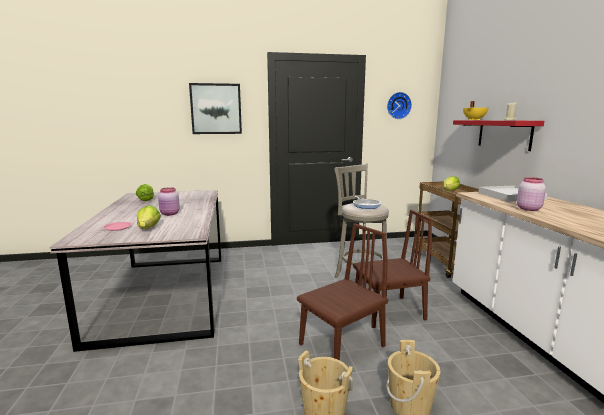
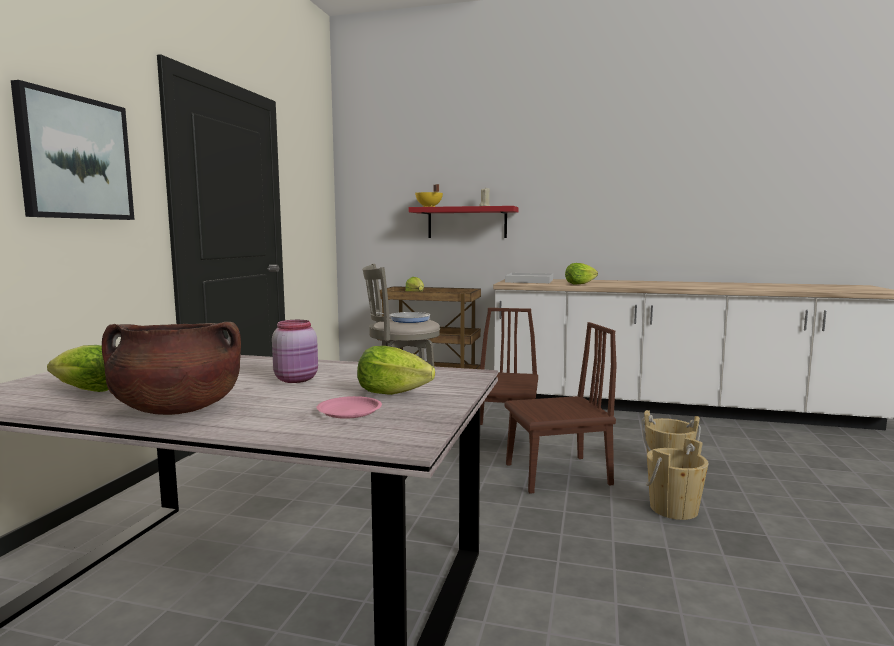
camera: 65 degrees left, 5 degrees down
(121, 211) = (177, 409): none -> brown cooking pot
(341, 345) = (557, 474): brown chair -> brown chair turned 90 degrees clockwise
(398, 105) = (307, 185): wall clock -> none
(528, 209) = (579, 284): pink jar -> lettuce

